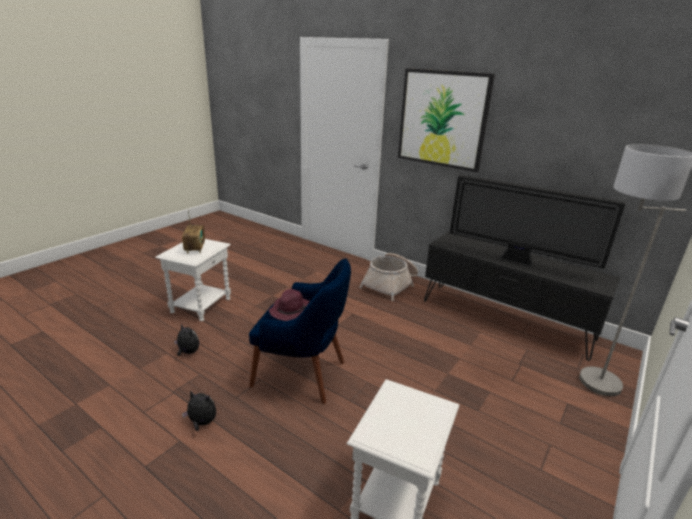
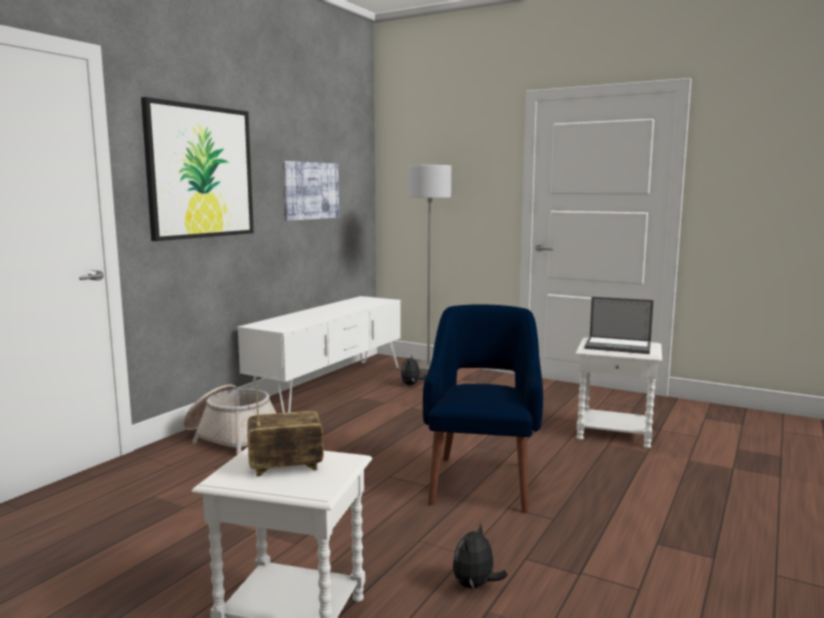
camera: 95 degrees left, 15 degrees down
(202, 423) = (616, 534): plush toy -> plush toy (411, 384)
(291, 311) = (476, 393): purple hat -> none
(406, 419) = (619, 346): none -> laptop
(505, 319) = (330, 386): black tv stand -> white tv stand
(518, 261) = (332, 311): television -> none
(568, 150) = (310, 190): none -> picture

